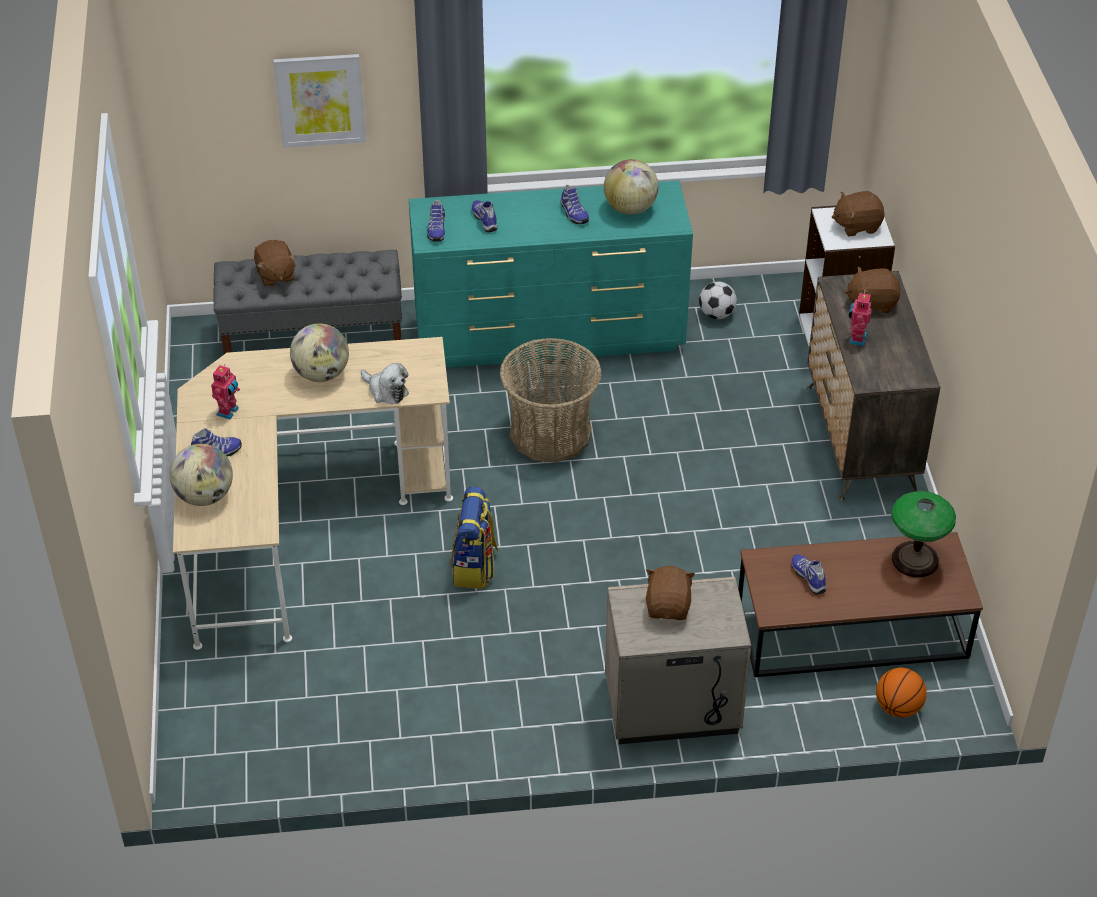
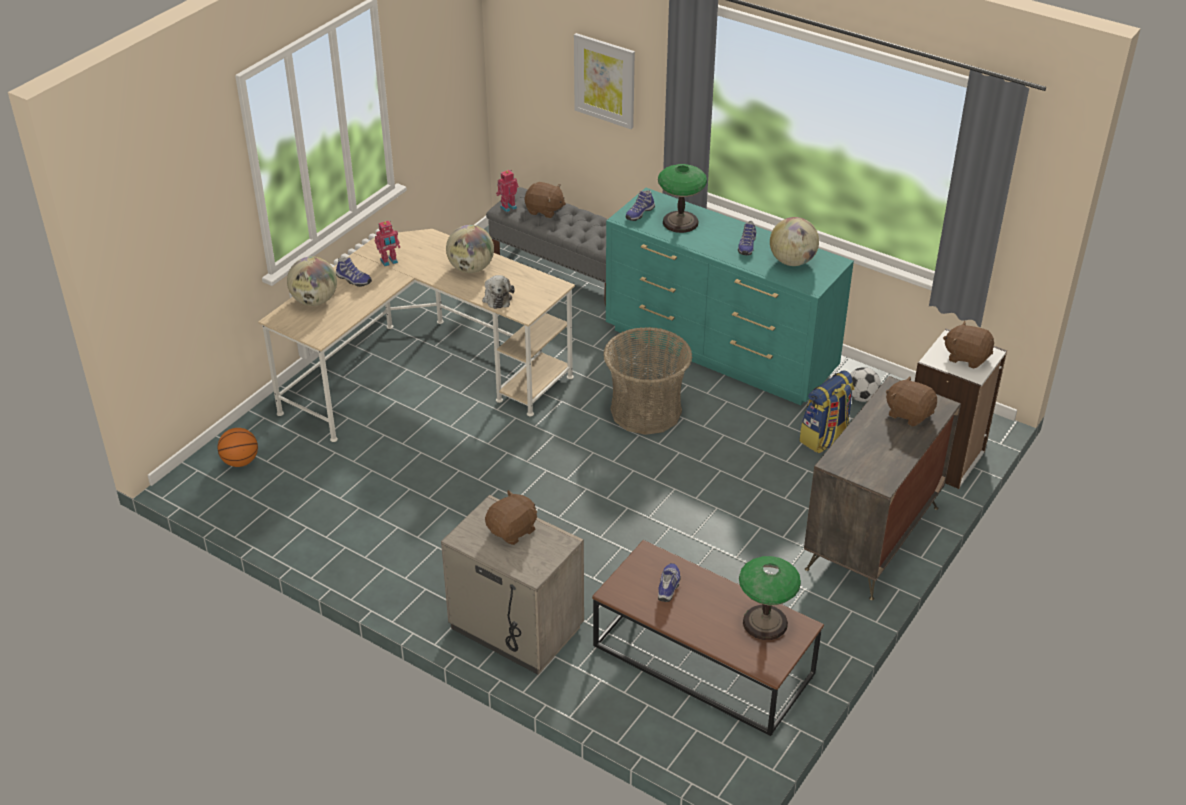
camera: 40 degrees right, 5 degrees down
(275, 275) = (544, 210): brown plush toy -> brown plush toy turned 90 degrees counterclockwise
(474, 567) = (495, 464): backpack -> backpack (825, 438)
(485, 220) = (680, 222): shoe -> table lamp
(856, 339) = (864, 431): toy robot -> toy robot (507, 207)
(898, 707) = (674, 734): basketball -> basketball (240, 461)

